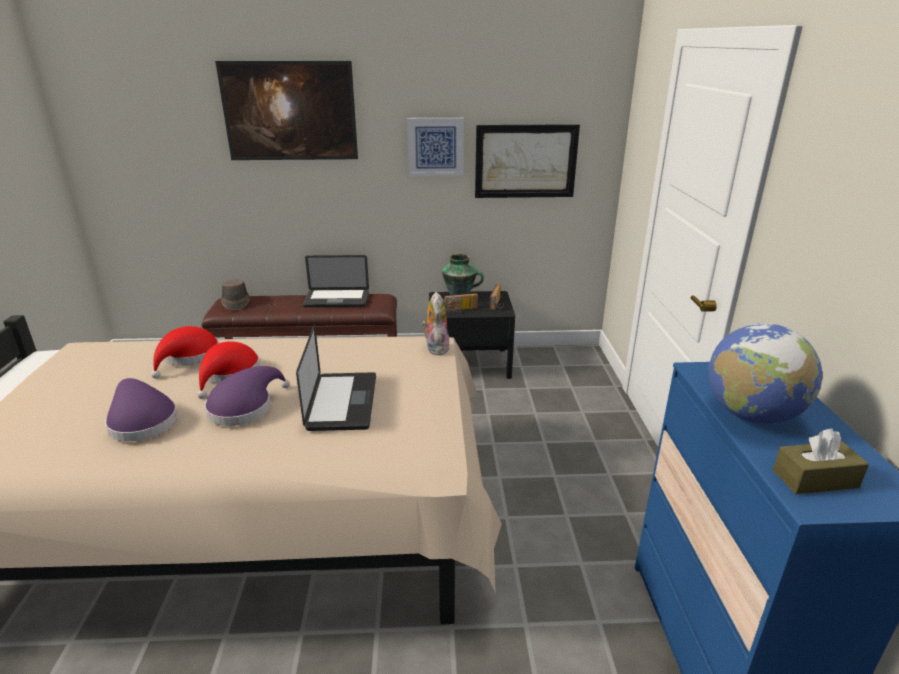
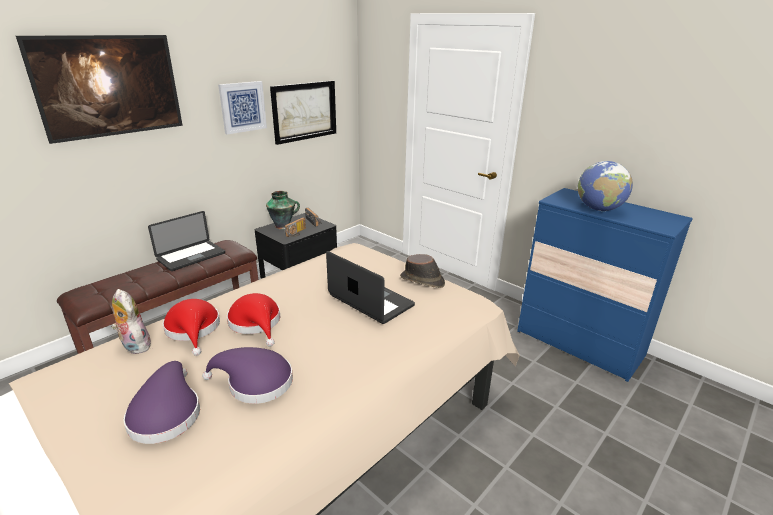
camera: 45 degrees left, 0 degrees up
(235, 303) = (92, 291): brown hat -> brown hat (422, 281)
(244, 407) = (315, 334): purple hat -> purple hat (166, 413)
(435, 348) = (360, 251): plush toy -> plush toy (134, 346)
(815, 479) = (652, 221): brown tissue box -> none

